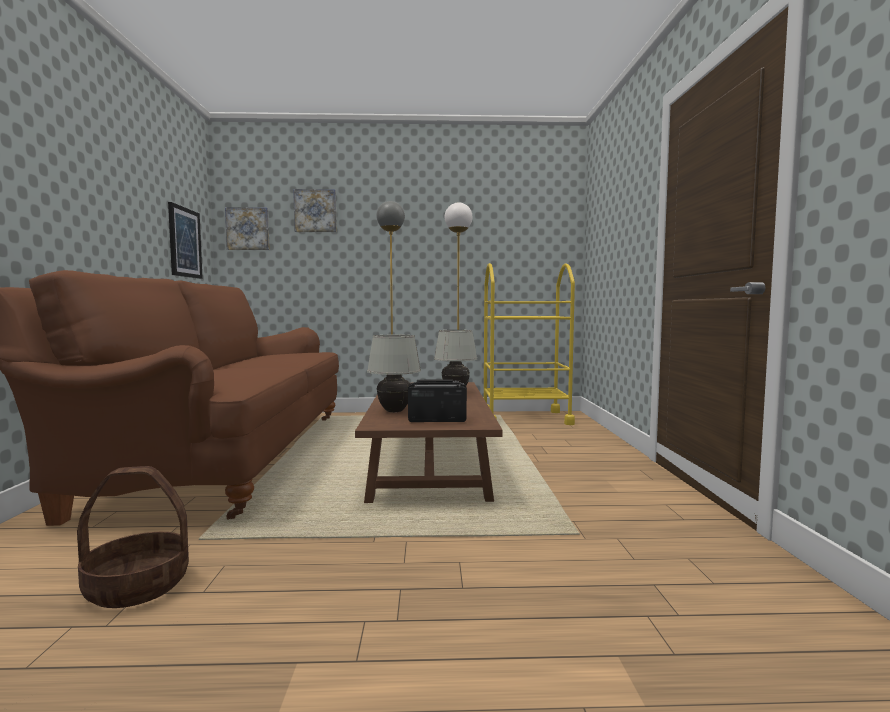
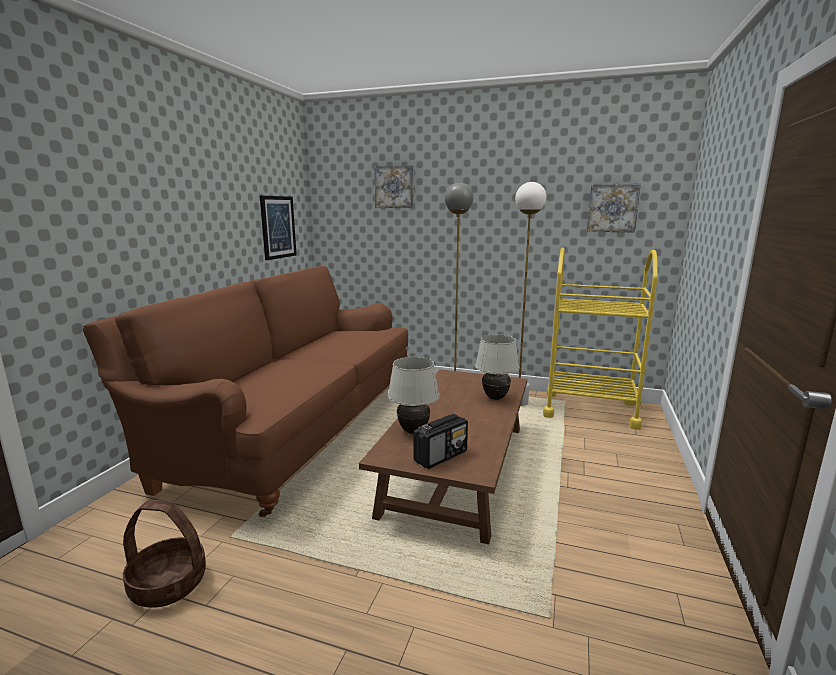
camera: 20 degrees right, 10 degrees up
(248, 229) = (337, 205): picture -> picture (612, 208)
(436, 420) = (441, 456): radio -> radio turned 120 degrees clockwise

